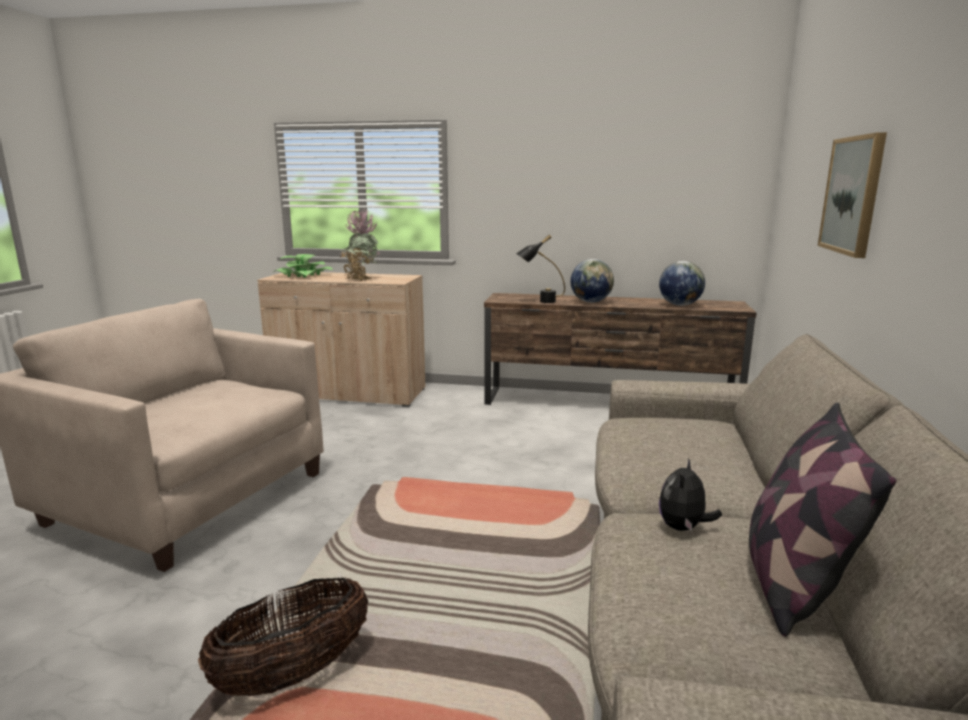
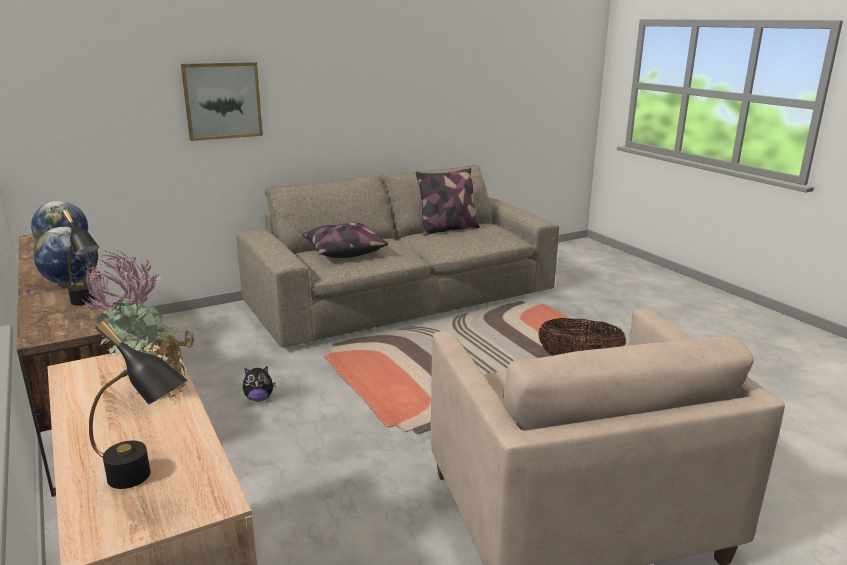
camera: 130 degrees left, 5 degrees up
(303, 275) = (144, 481): potted plant -> black table lamp
(683, 528) = (441, 241): plush toy -> plush toy (259, 398)
(696, 441) = (343, 252): none -> pillow

